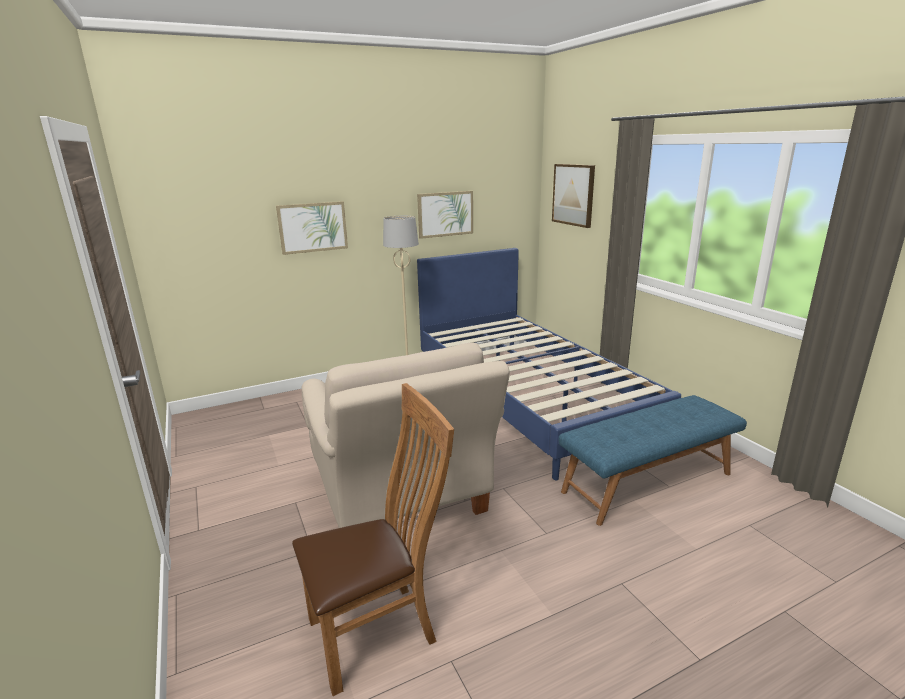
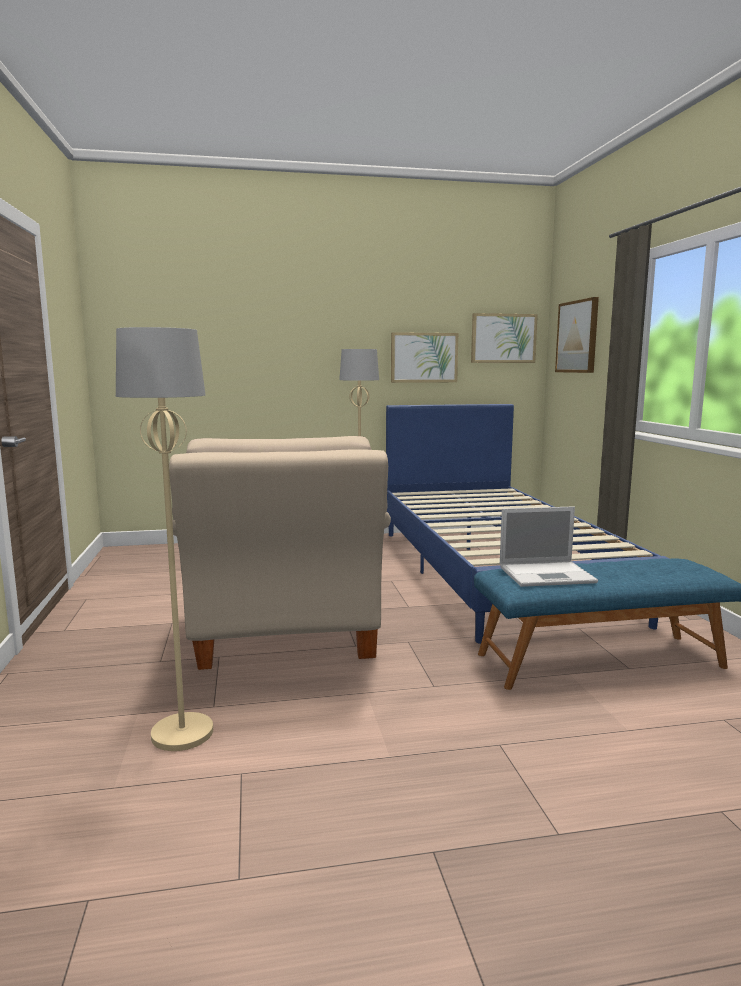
camera: 15 degrees right, 10 degrees down
(312, 227) = (270, 360): picture -> picture (503, 338)
(380, 629) = (183, 733): brown chair -> beige floor lamp
(618, 432) = (548, 574): none -> laptop

